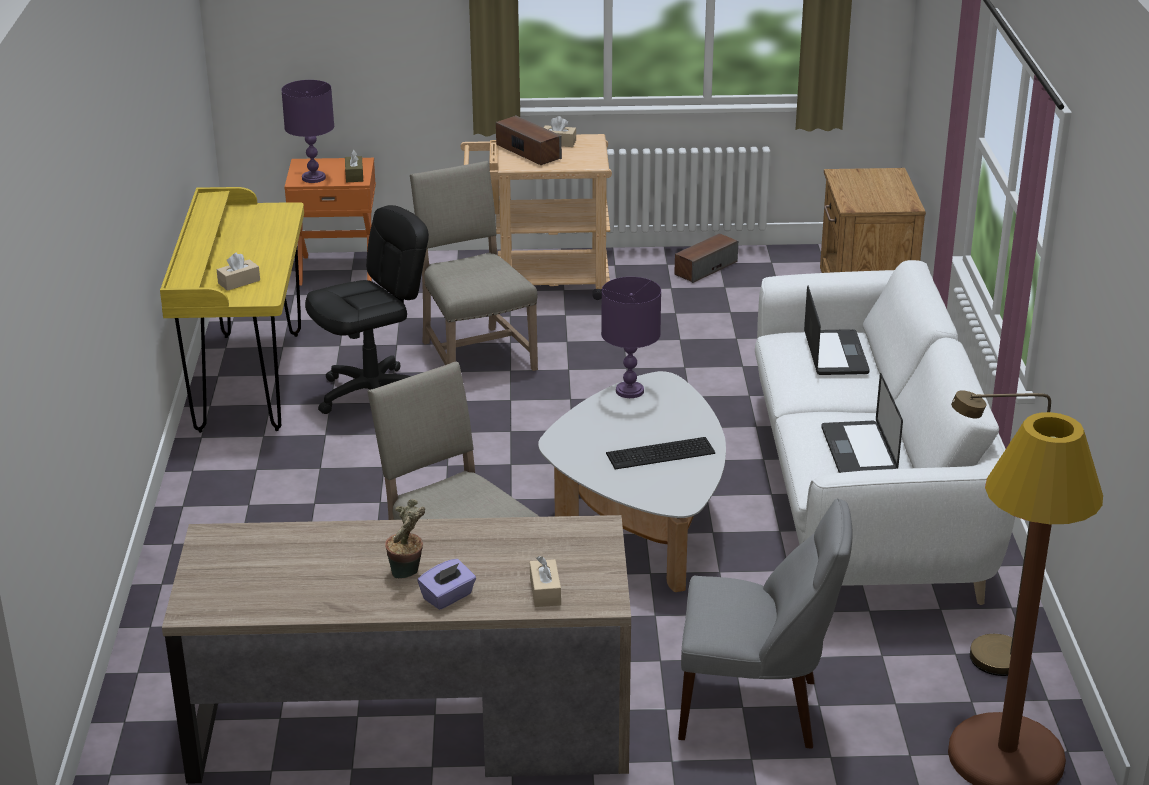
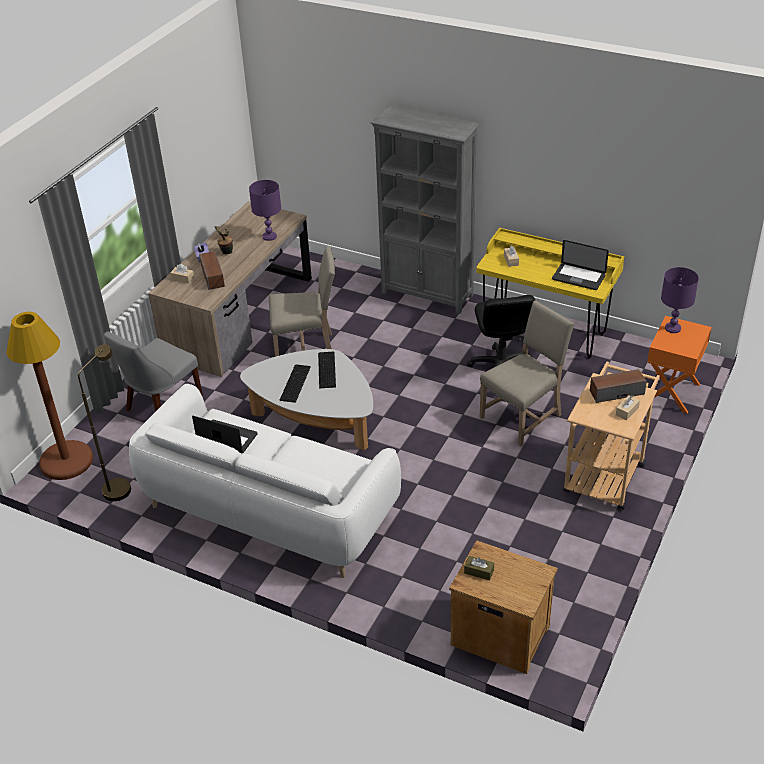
camera: 120 degrees right, 10 degrees up
(193, 516) = (427, 294): none -> grey bookcase
(354, 175) = (668, 344): brown tissue box -> brown tissue box (479, 571)
(474, 354) = (523, 416): beige chair -> beige chair turned 45 degrees counterclockwise
(601, 436) = (326, 370): none -> keyboard
(630, 390) = (360, 394): purple table lamp -> purple table lamp (270, 237)
(705, 268) = (583, 561): speaker -> speaker (213, 276)
(835, 354) = (321, 473): laptop -> laptop (578, 277)

